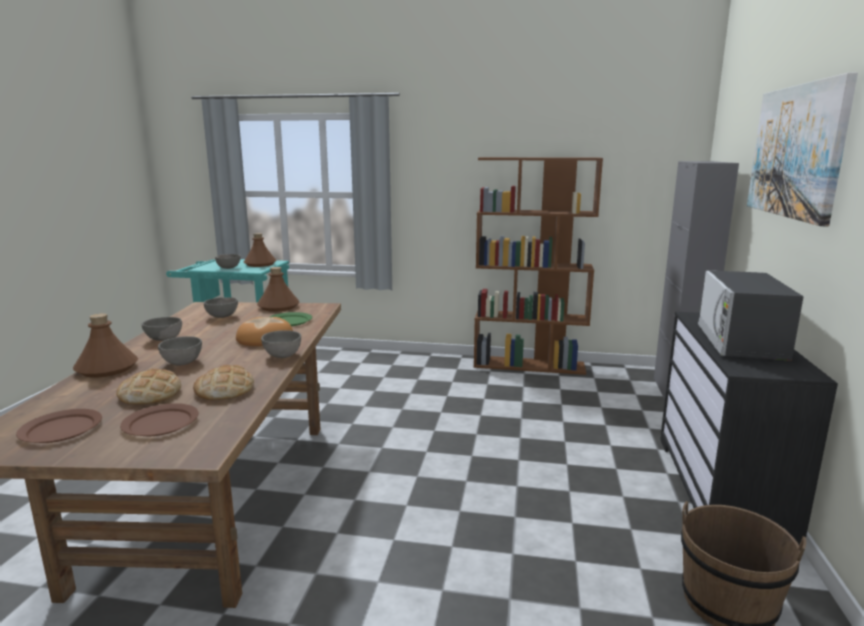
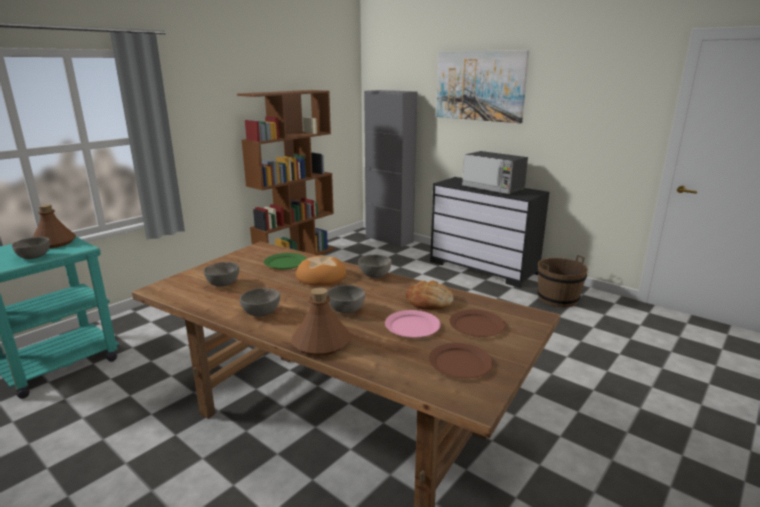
camera: 60 degrees left, 5 degrees up
(150, 394) = (412, 326): bread -> pink plate
(278, 307) = (231, 261): brown bottle -> none

